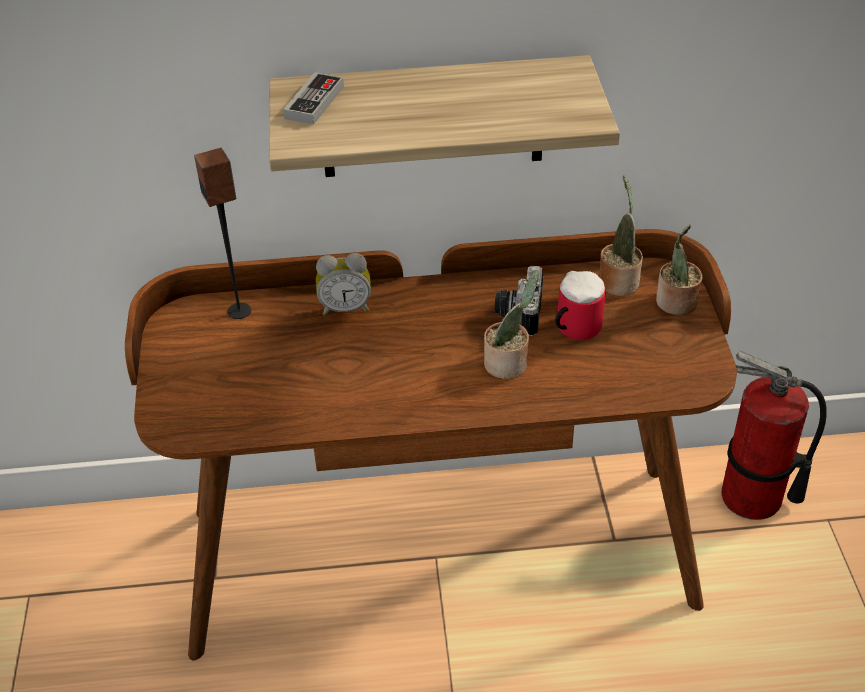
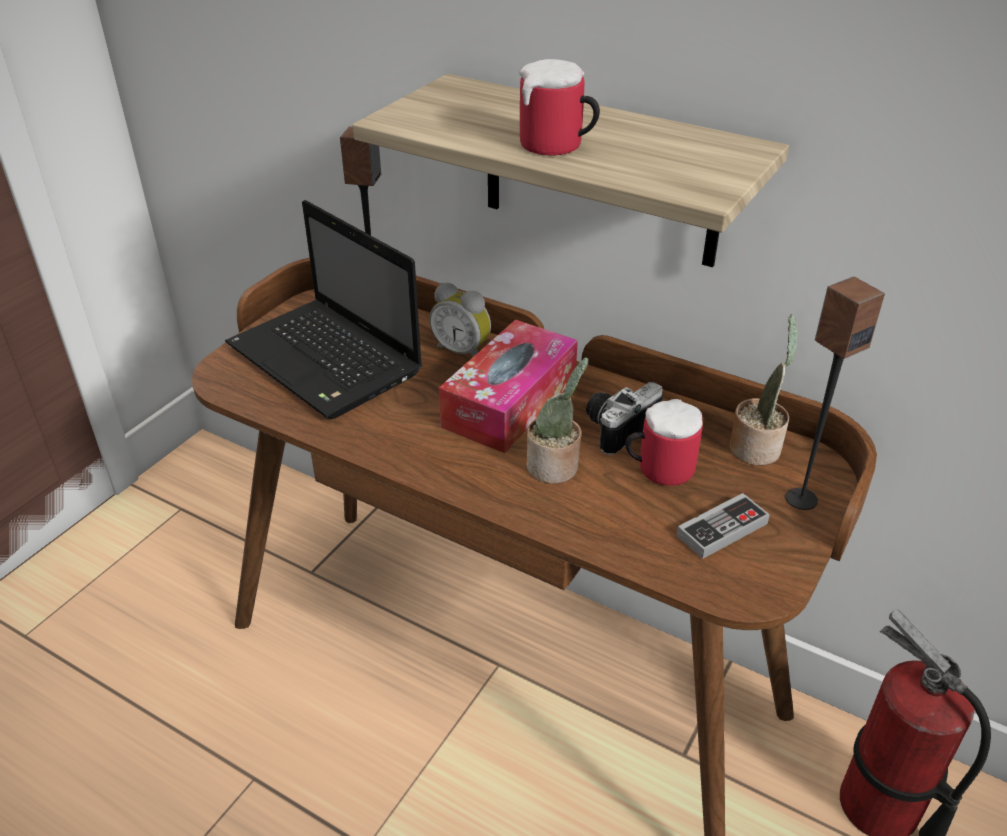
camera: 35 degrees right, 5 degrees down
(246, 369) = (328, 361): none -> laptop
(314, 102) = (455, 98): game controller -> game controller (722, 529)
(425, 331) = (510, 402): none -> tissue box
(450, 120) = (557, 147): none -> mug
(676, 303) = (800, 498): potted plant -> speaker

